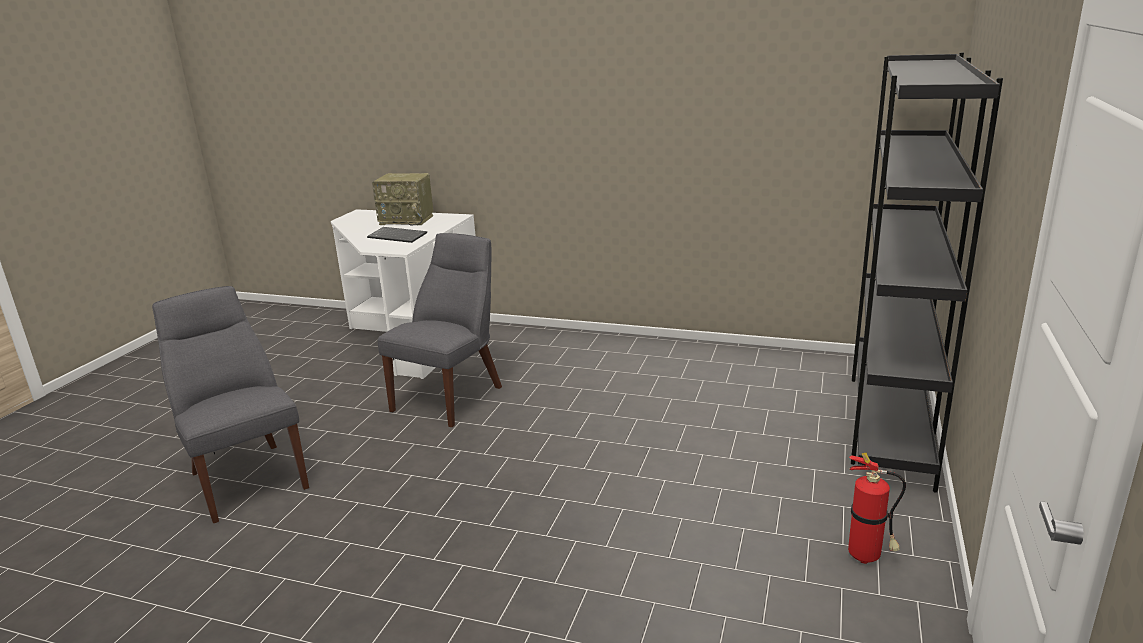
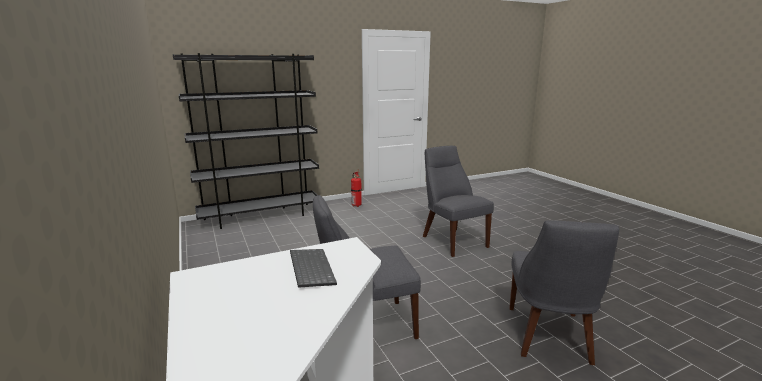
camera: 135 degrees left, 5 degrees down
(407, 220) = (230, 303): radio -> none
(503, 573) = (452, 240): none -> grey chair

